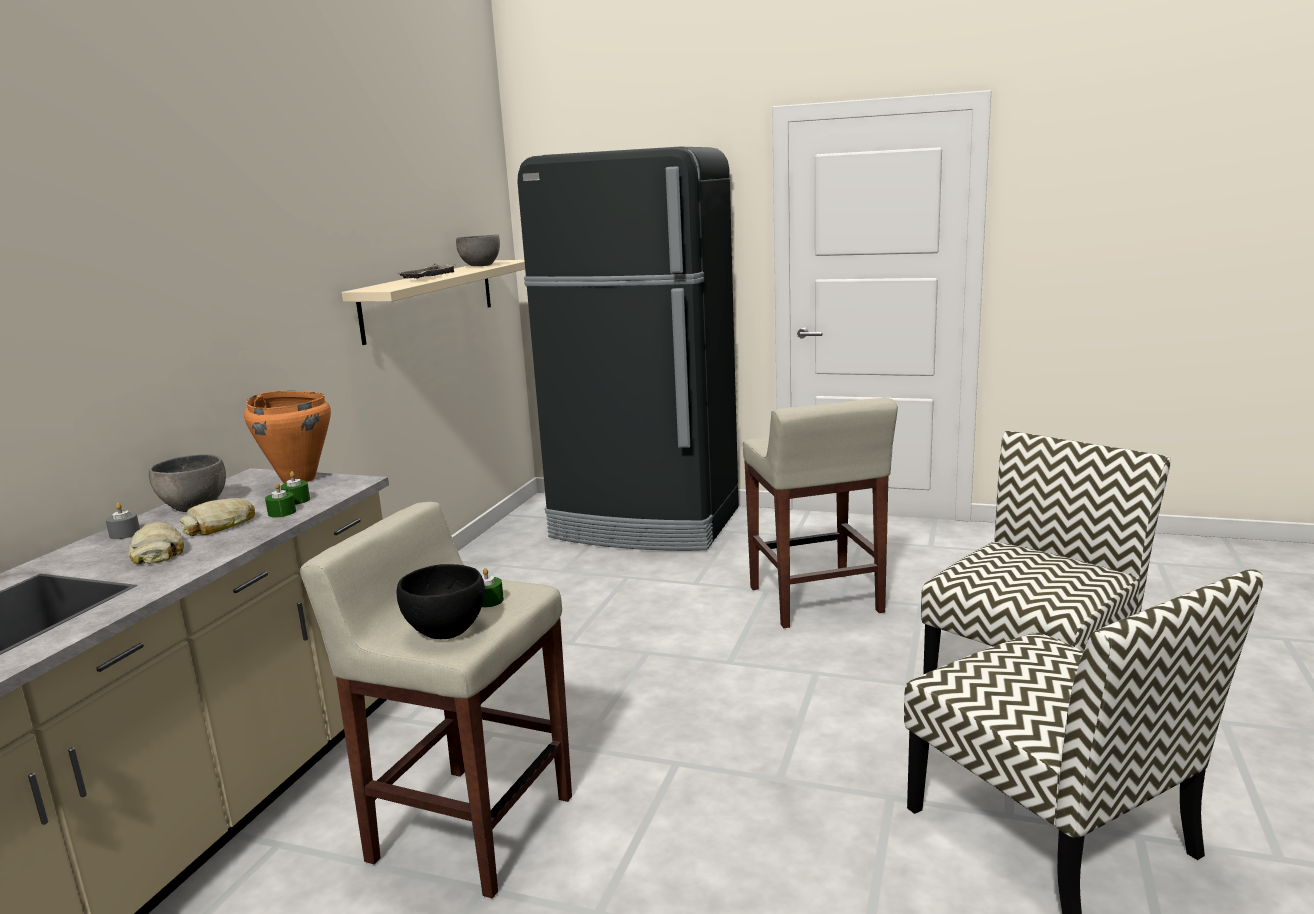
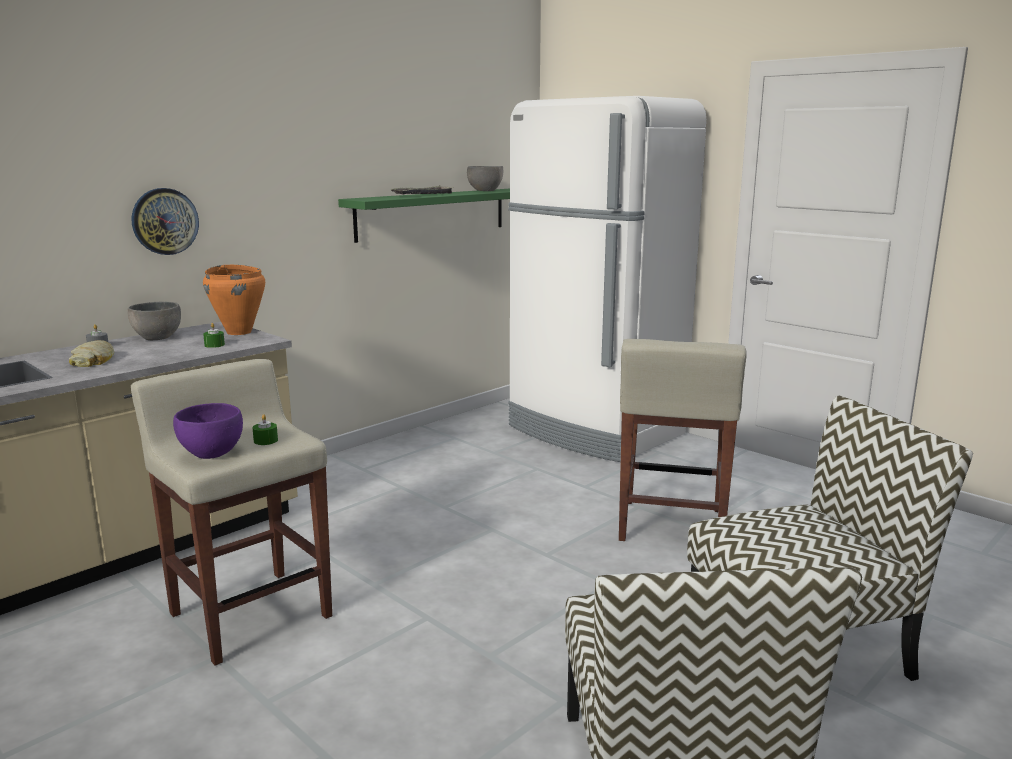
camera: 25 degrees right, 0 degrees up
(164, 345) = (165, 221): none -> wall clock
(220, 525) = (150, 352): bread -> none
(282, 512) = (194, 351): green candle -> none
(430, 299) = (432, 213): beige shelf -> green shelf
(446, 631) = (212, 453): black bowl -> purple bowl
(646, 524) = (594, 431): black fridge -> white fridge

